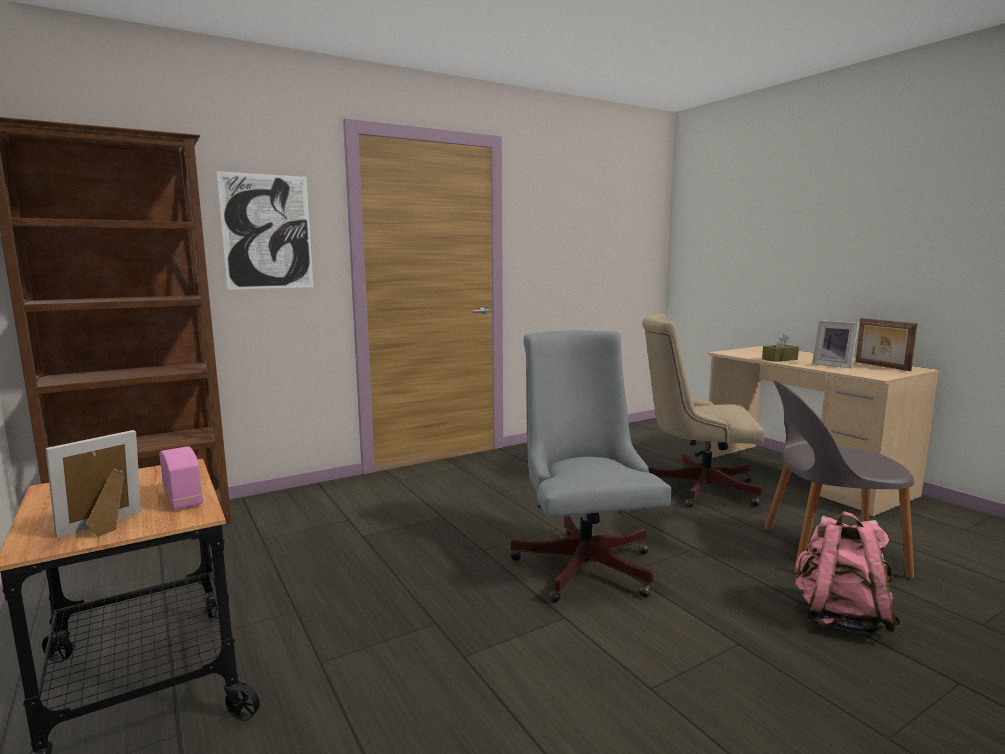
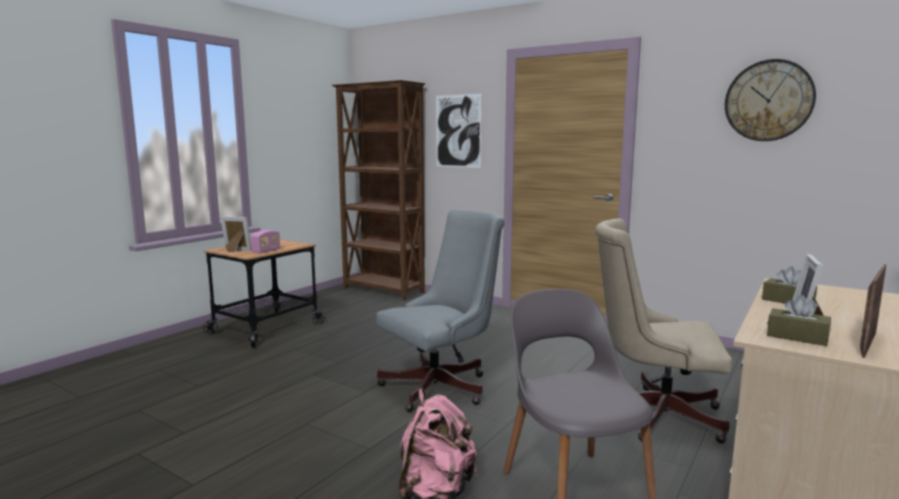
camera: 65 degrees right, 0 degrees up
(597, 213) = (768, 100): none -> wall clock
(696, 487) = (654, 414): beige office chair -> beige office chair turned 60 degrees counterclockwise
(871, 371) = (797, 337): none -> brown tissue box

